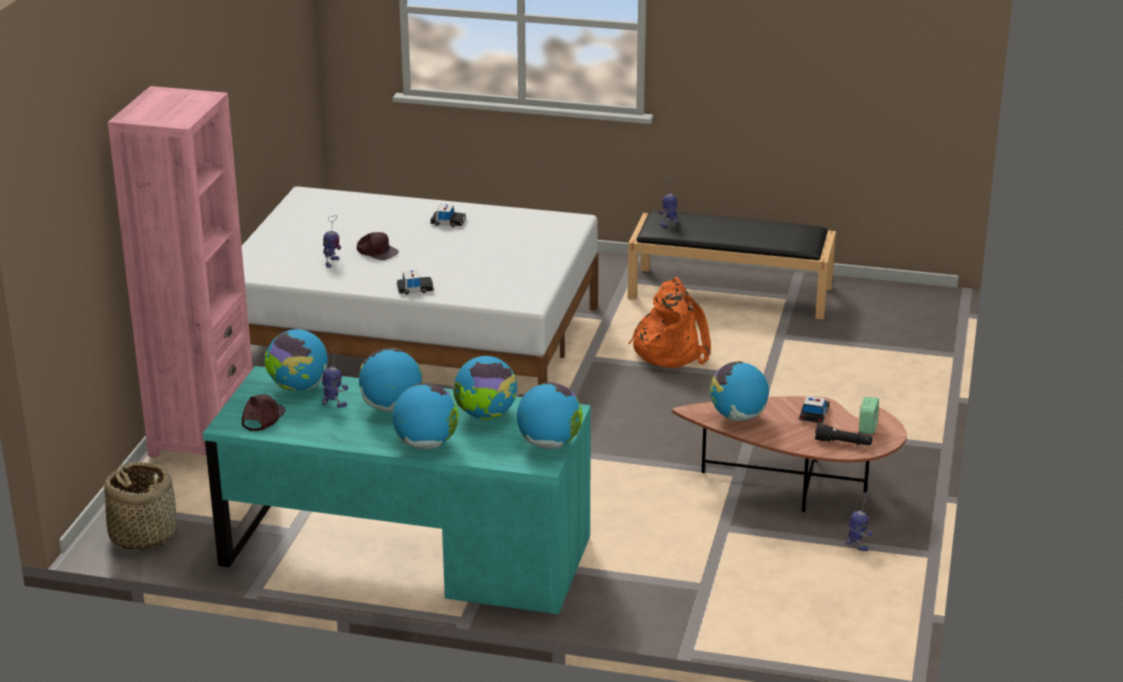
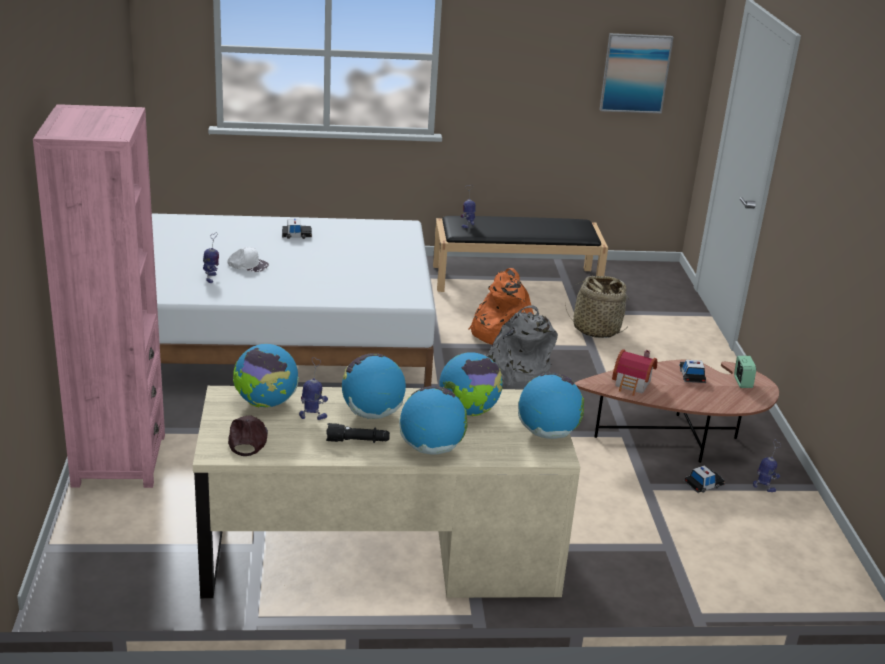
camera: 20 degrees left, 0 degrees up
(143, 535) = (102, 575): basket -> basket (596, 329)
(377, 251) = (247, 265): brown cap -> white cap
(405, 552) = (381, 554): turquoise desk -> beige desk
(415, 289) = (304, 296): toy car -> toy car (703, 484)
(656, 399) = (515, 375): none -> grey backpack
(738, 417) = (633, 384): globe -> toy house
(843, 443) = (734, 398): black flashlight -> black flashlight (358, 441)
(881, 54) = (635, 73): none -> picture

